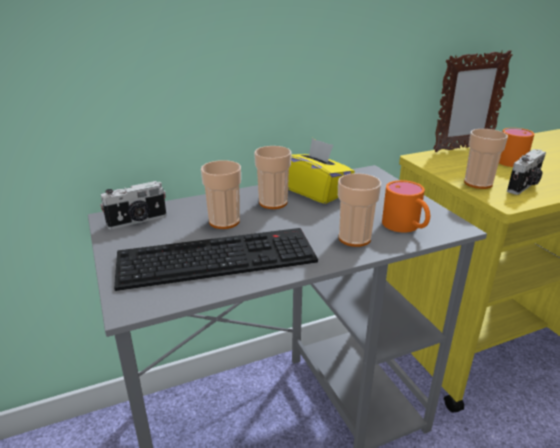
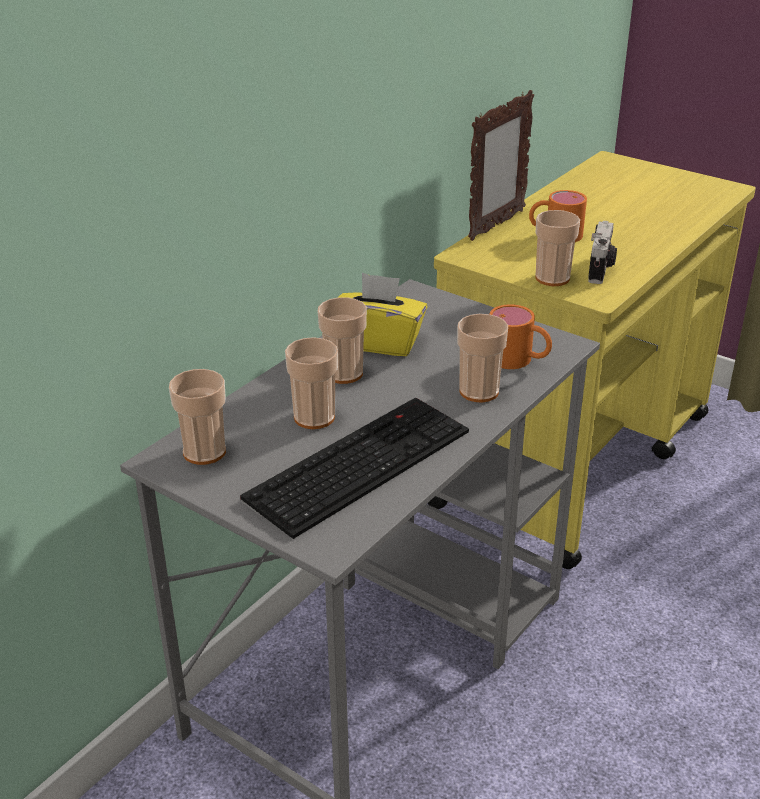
camera: 30 degrees left, 5 degrees up
(137, 221) = (204, 452): camera -> cup

